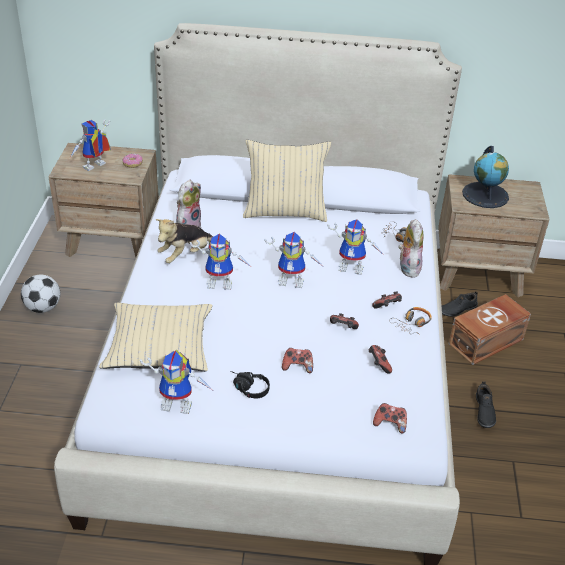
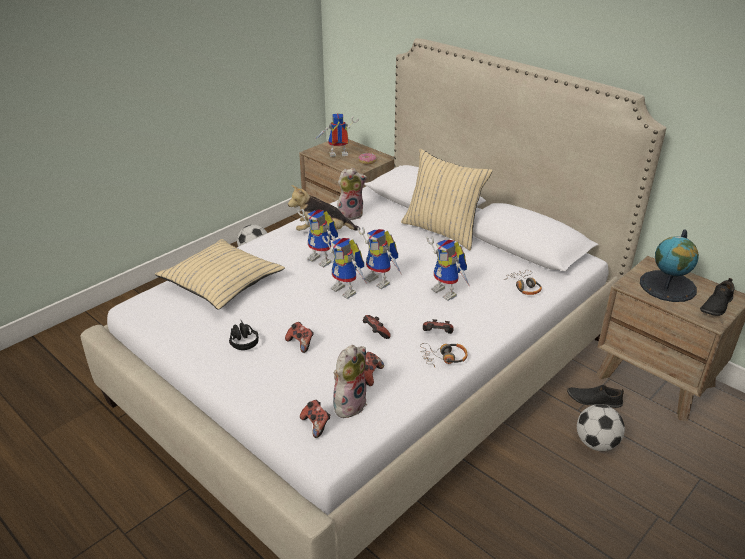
camera: 40 degrees right, 5 degrees down
(179, 403) = (183, 326): toy robot -> toy robot (348, 290)
(407, 268) = (500, 313): plush toy -> plush toy (349, 404)
(483, 411) = (521, 502): black shoe -> black shoe (715, 305)
(487, 342) = (596, 443): brown storage box -> football

